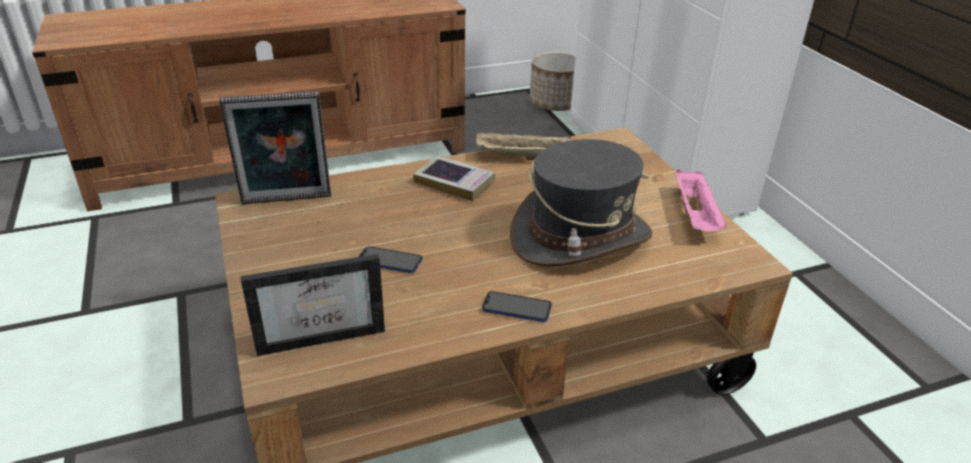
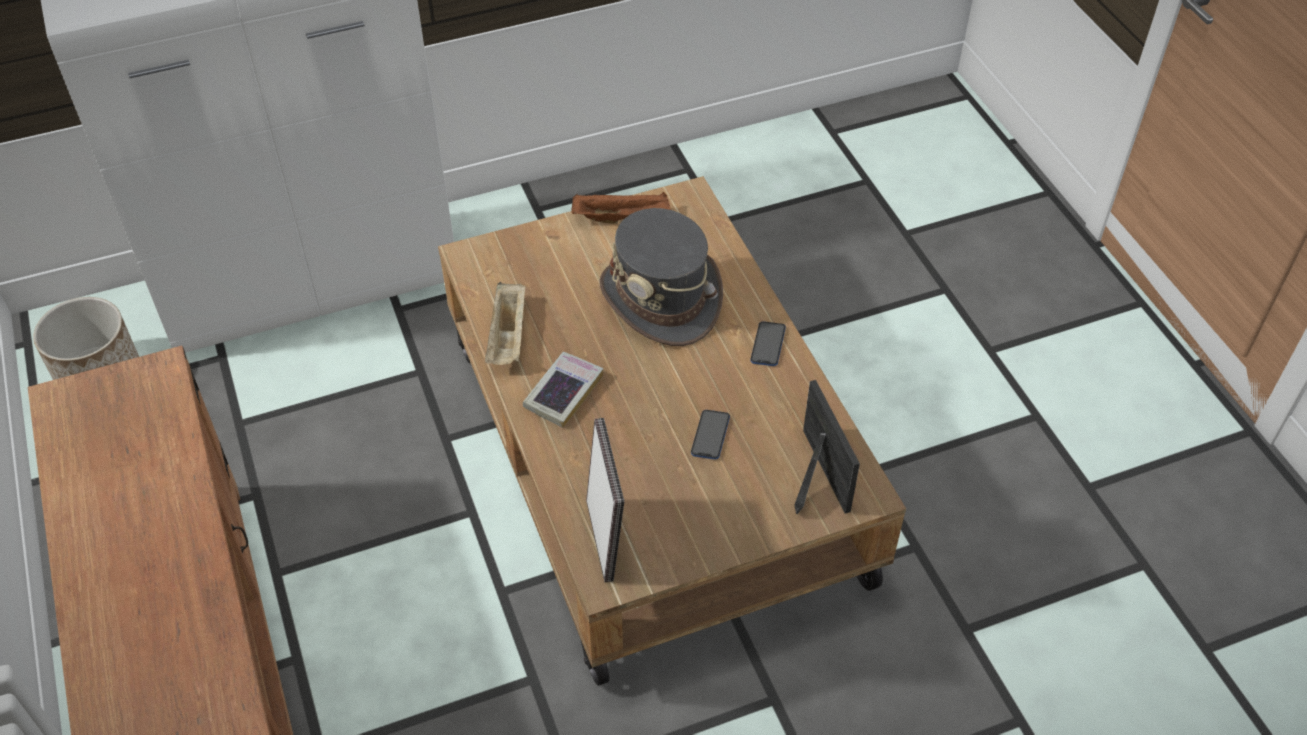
camera: 90 degrees left, 15 degrees up
(696, 216) = (623, 218): pink tray -> brown tray

